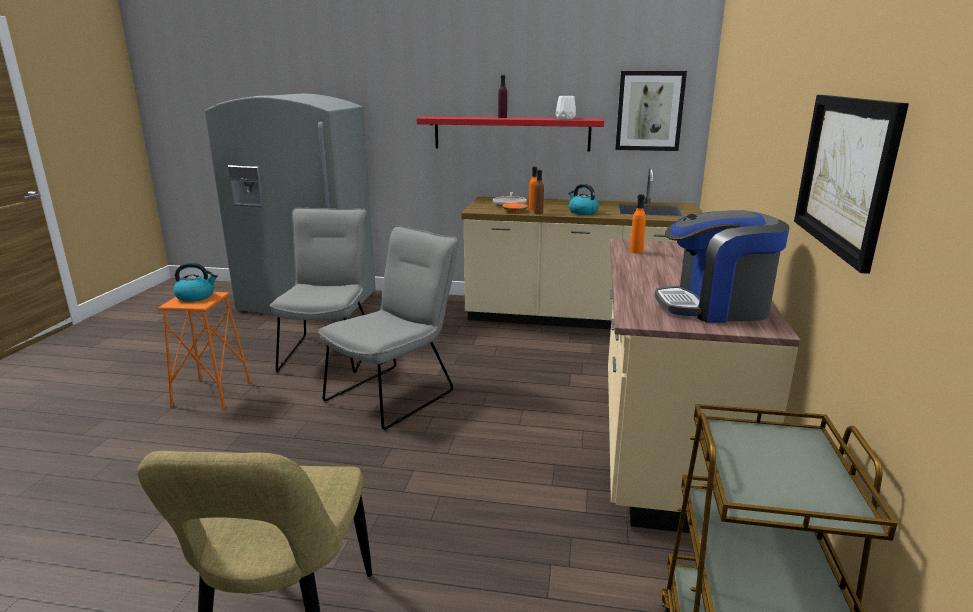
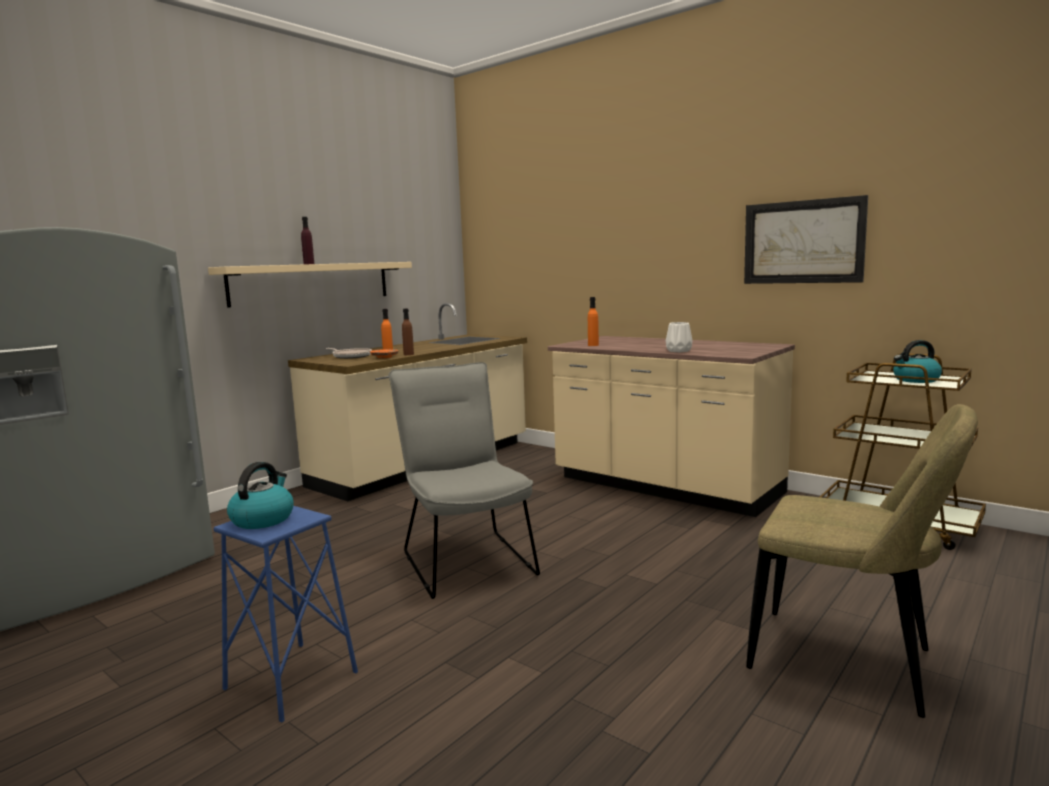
camera: 60 degrees left, 10 degrees down
(212, 393) = (292, 680): orange stool -> blue stool
(330, 351) = (296, 580): grey chair -> none
(511, 133) = (312, 283): red shelf -> beige shelf
(565, 118) = (372, 262): white vase -> white vase (679, 351)
(582, 212) = (433, 348): kettle -> kettle (915, 380)
(649, 111) = (424, 254): picture -> none
(715, 307) = (732, 346): coffee machine -> none

